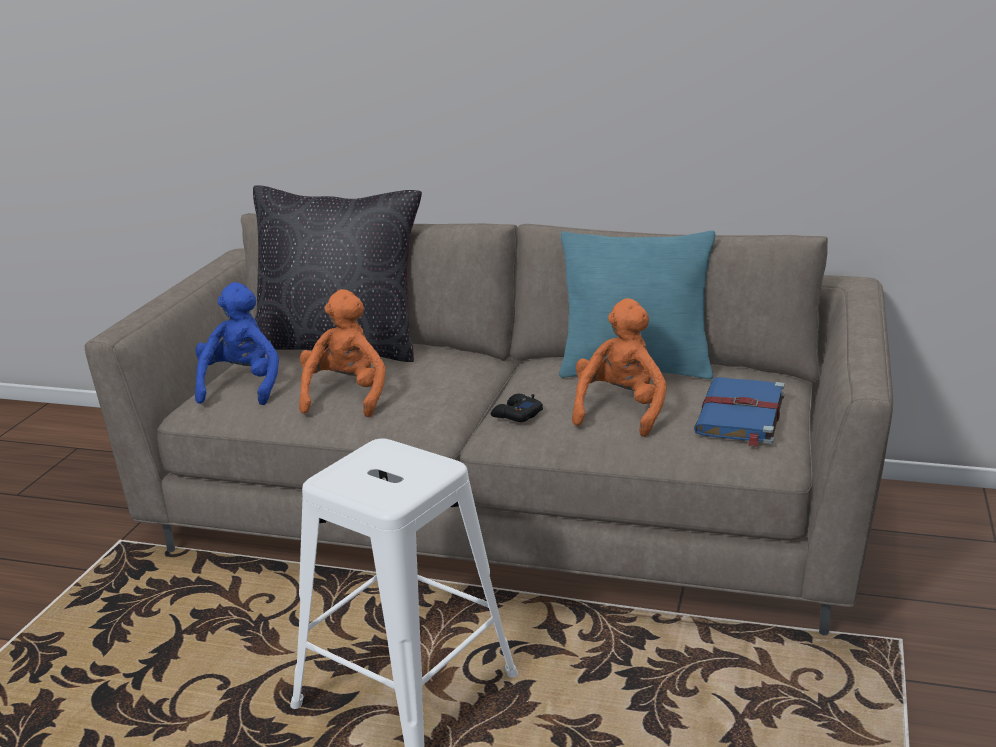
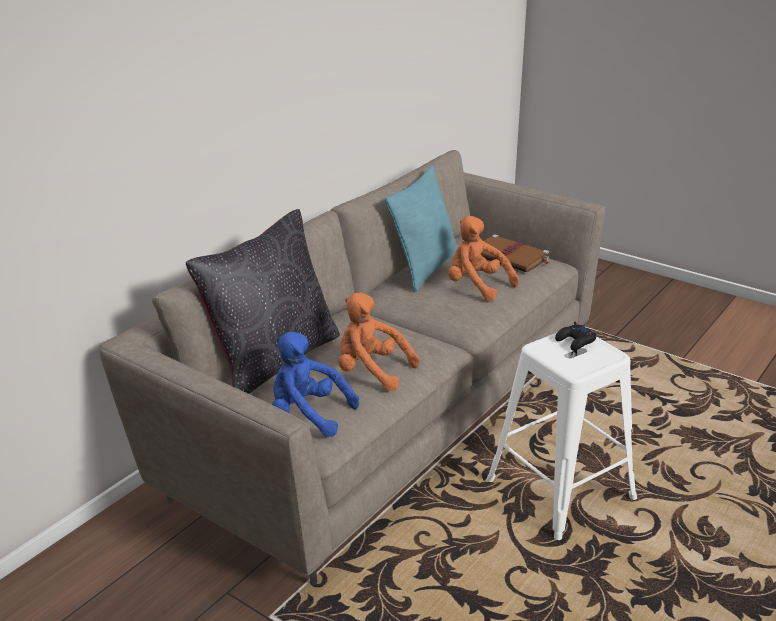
camera: 70 degrees left, 5 degrees up
(516, 414) = (458, 316): black game controller -> black game controller (575, 341)
(740, 415) = (510, 257): blue book -> brown book

